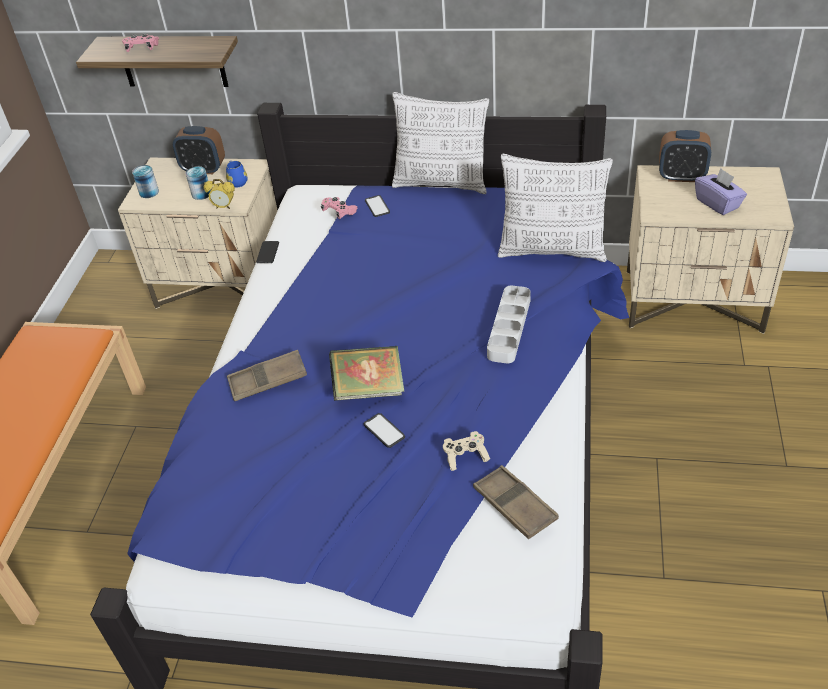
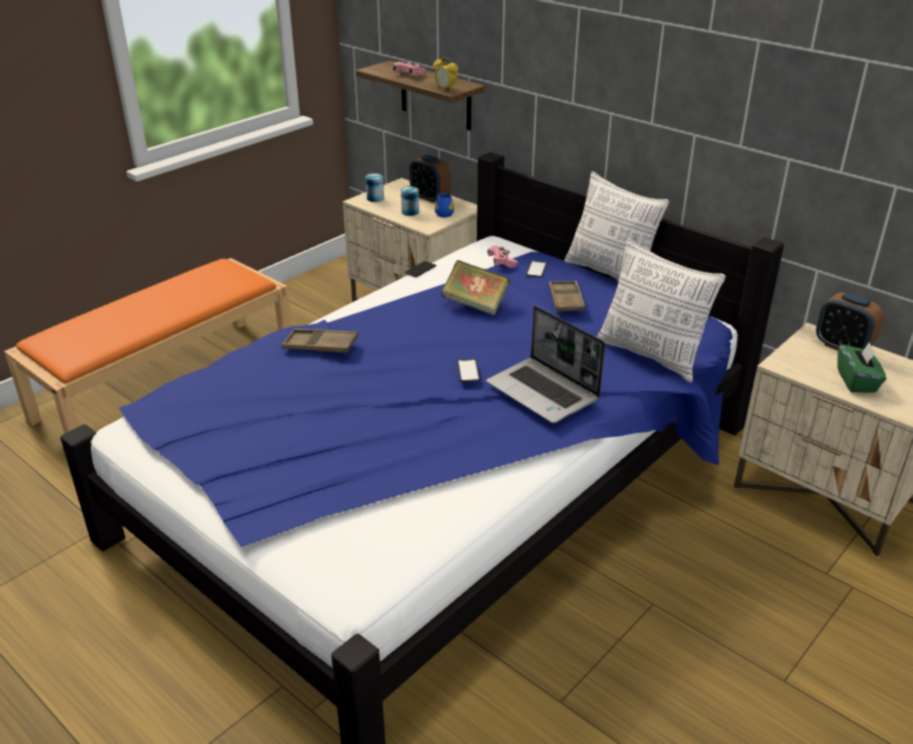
camera: 30 degrees right, 10 degrees down
(224, 207) = (416, 225): alarm clock -> alarm clock (445, 90)
(369, 389) = (384, 384): book -> book (475, 304)
(384, 431) = (363, 415): phone -> phone (468, 371)
(465, 456) = (404, 462): beige game controller -> none
(509, 328) = (544, 392): grey tray -> laptop
(514, 506) = (404, 516): brown tray -> brown tray (566, 300)
(718, 203) = (856, 381): purple tissue box -> green tissue box

